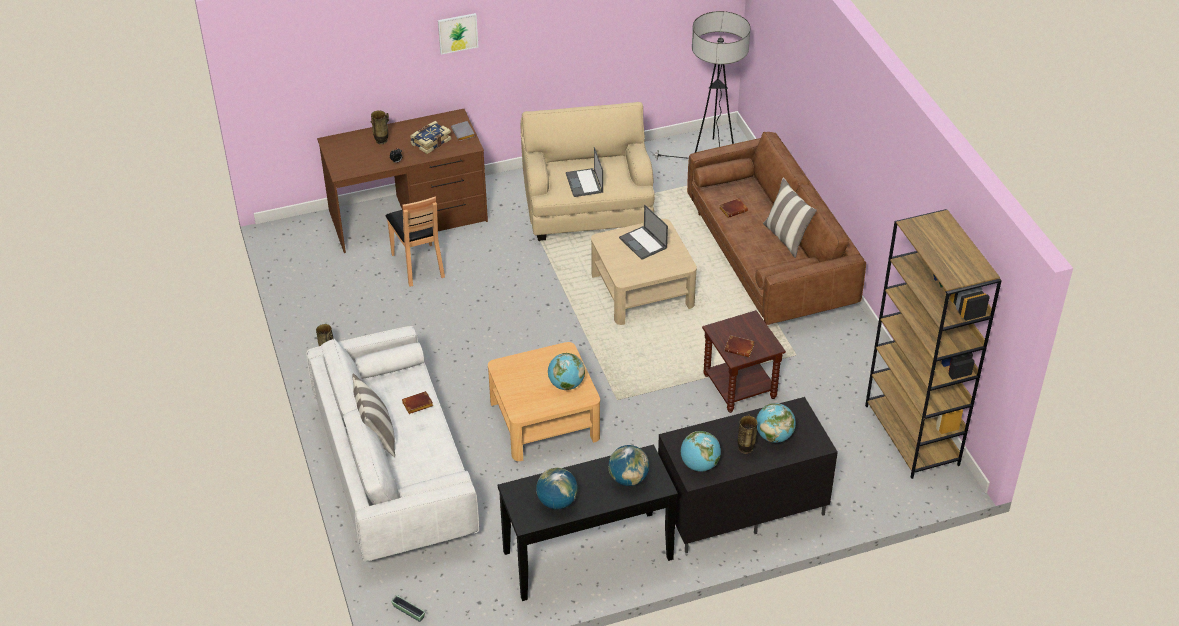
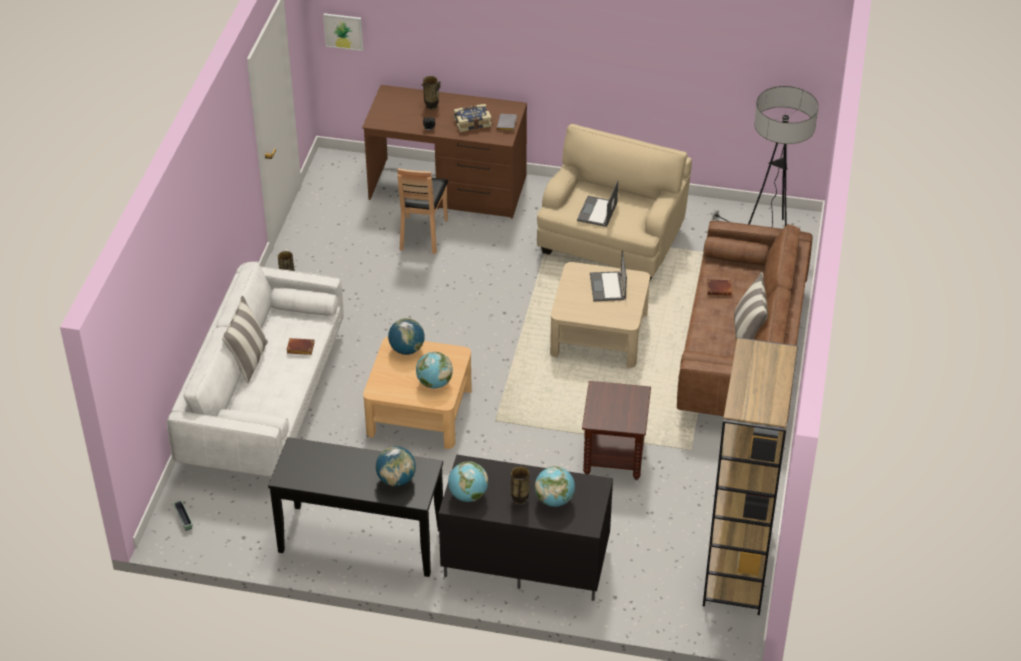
camera: 30 degrees right, 0 degrees up
(458, 33) = (527, 27): picture -> picture (343, 31)
(557, 502) = (322, 472): globe -> globe (407, 349)
(740, 348) = (606, 414): brown book -> none

